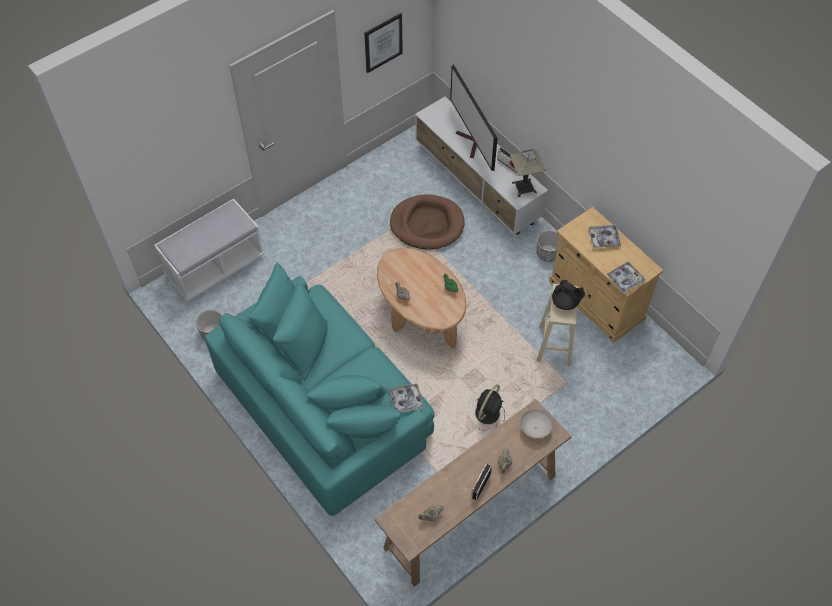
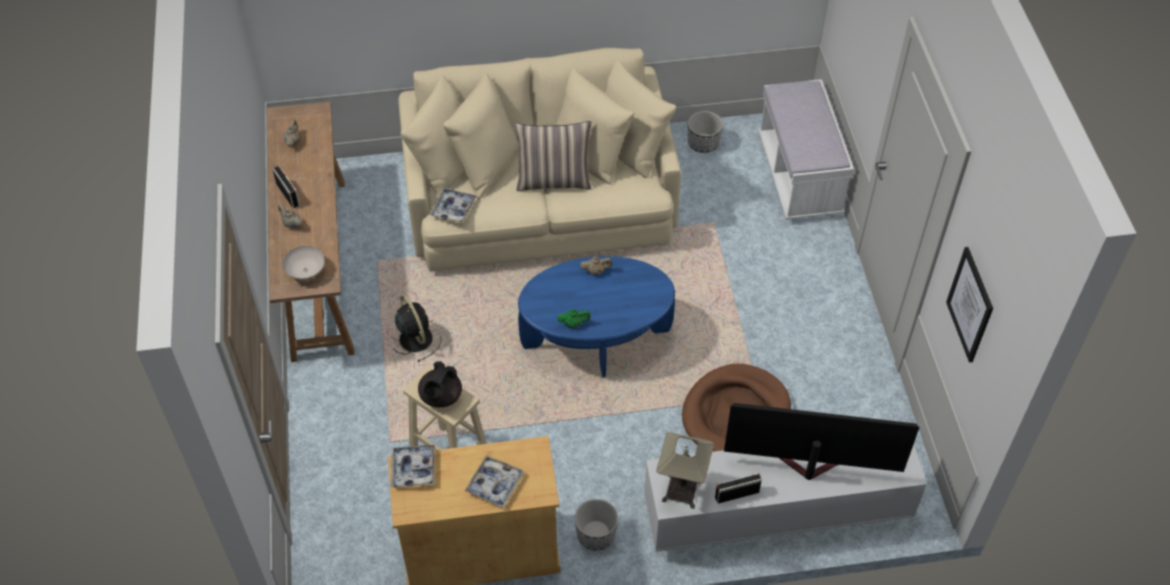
camera: 120 degrees right, 5 degrees down
(324, 405) = (540, 200): turquoise sofa -> beige sofa
(342, 354) = (554, 180): none -> pillow
(420, 314) = (596, 340): brown coffee table -> blue coffee table
(565, 302) = (440, 397): black teapot -> black teapot turned 45 degrees counterclockwise

